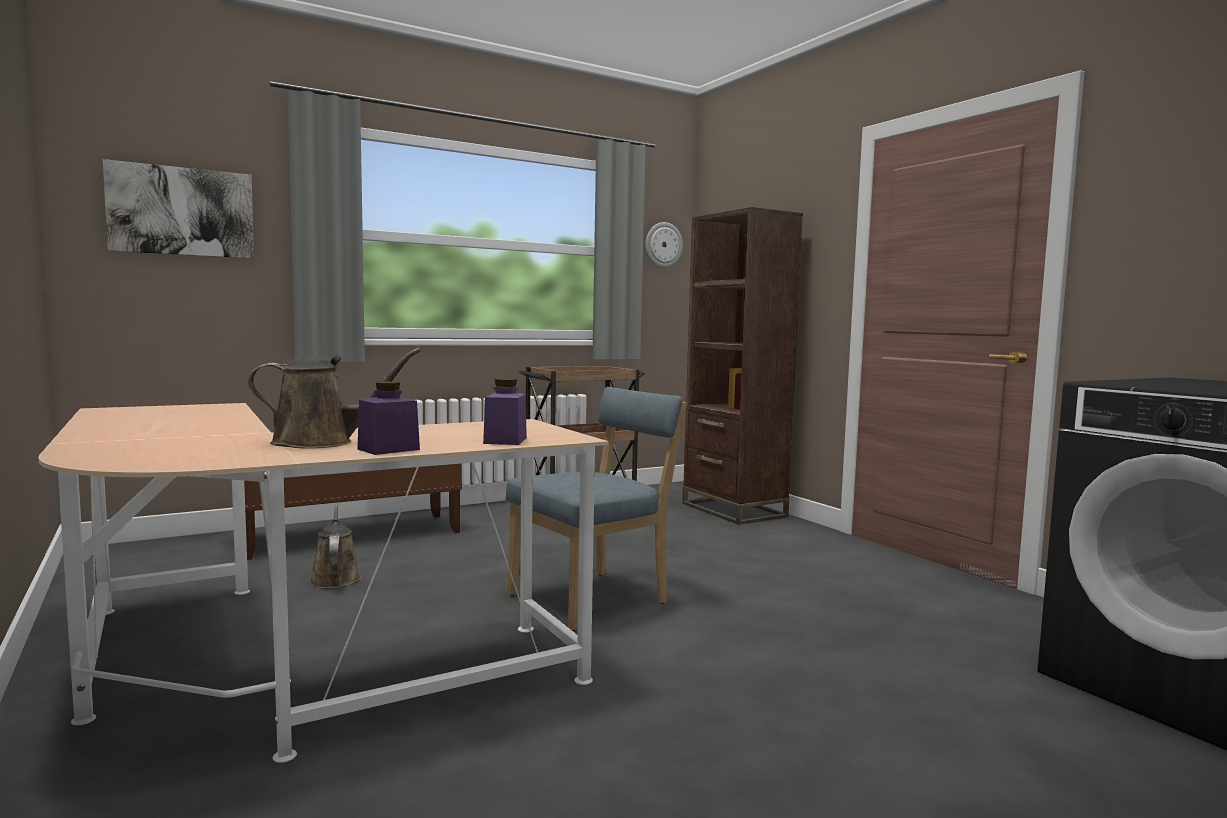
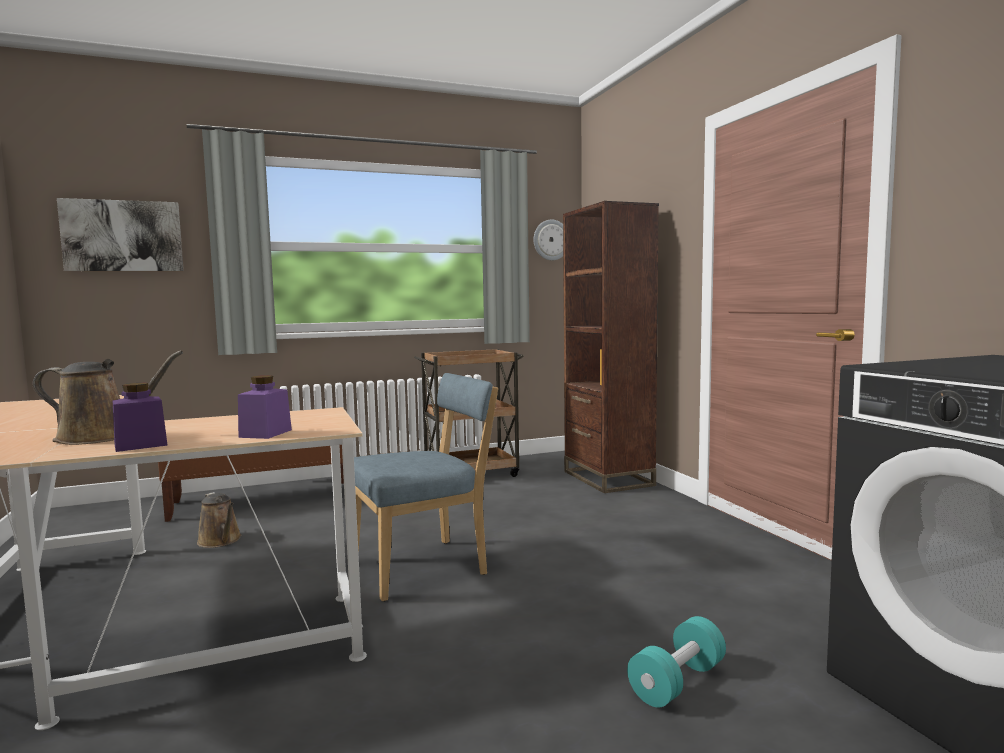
camera: 10 degrees right, 0 degrees up
(335, 578) = (221, 541): brown watering can -> brown watering can turned 150 degrees clockwise
(910, 686) = (677, 682): none -> turquoise dumbbell

